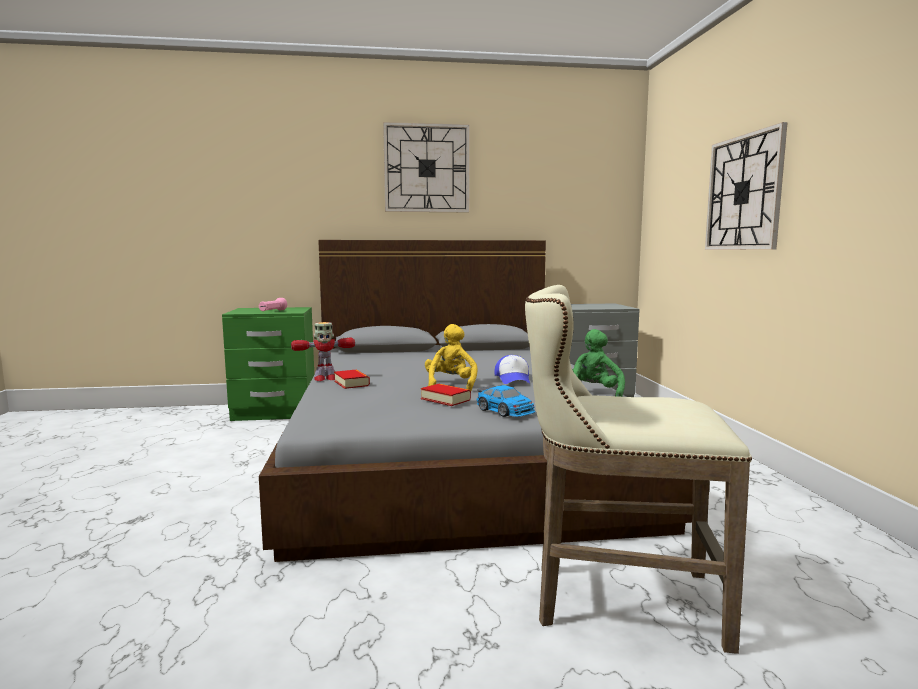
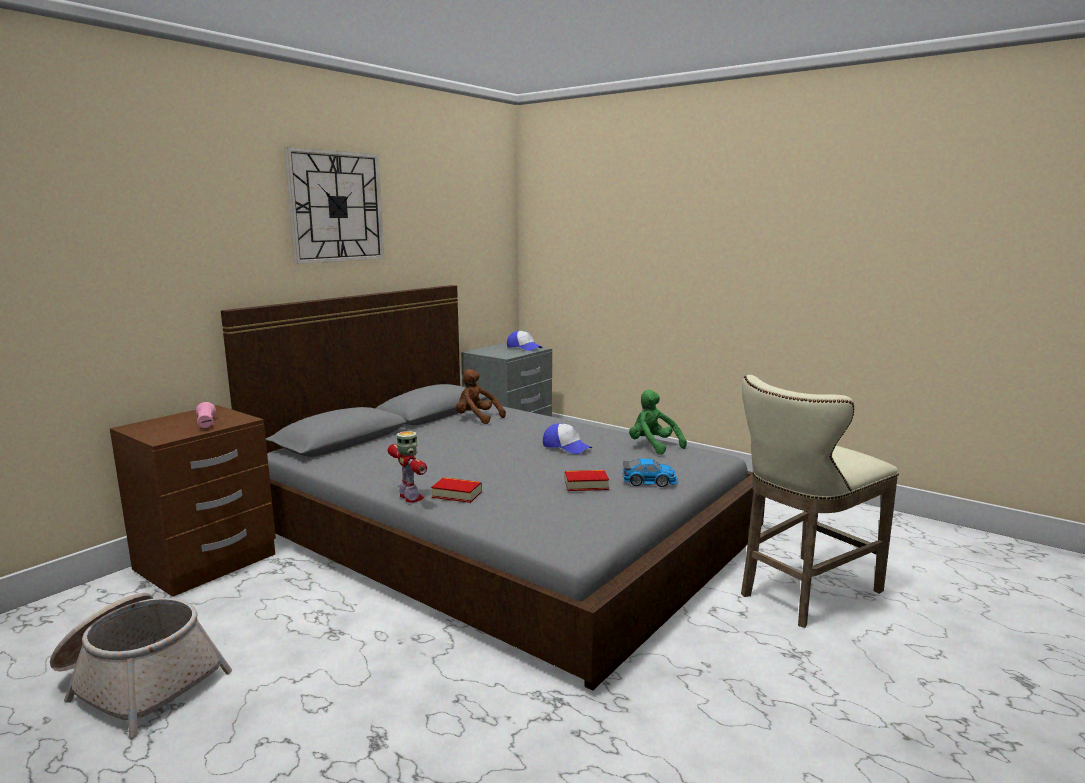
camera: 45 degrees left, 5 degrees up
(143, 448) = (139, 680): none -> basket
(274, 412) = (206, 563): green nightstand -> brown nightstand
(325, 378) = (410, 497): toy robot -> toy robot turned 60 degrees counterclockwise
(451, 385) = (540, 468): yellow plush toy -> none
(504, 354) = (477, 418): none -> brown plush toy
(613, 306) = (524, 348): none -> cap
(743, 193) = (669, 251): wall clock -> none

